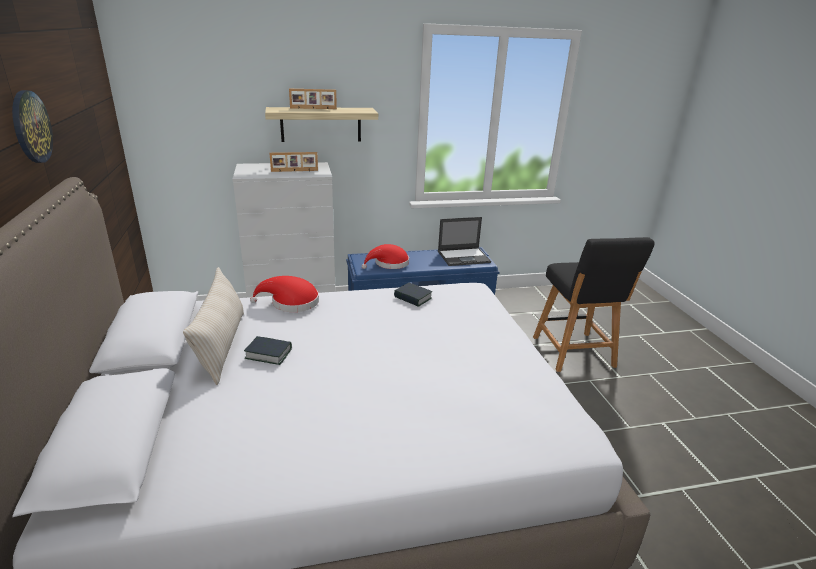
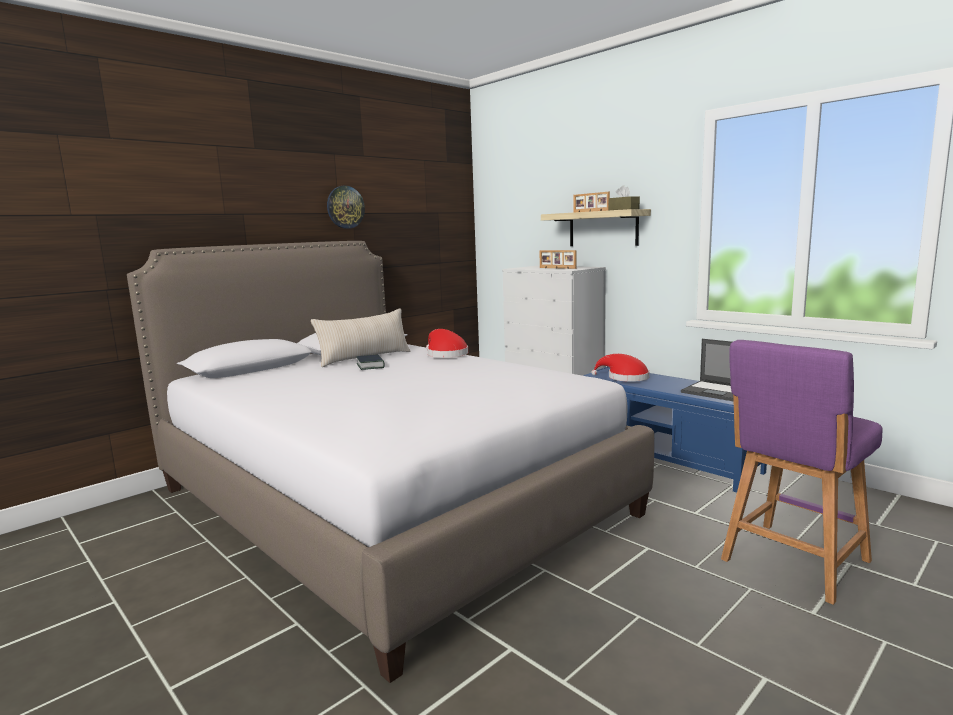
camera: 60 degrees right, 15 degrees down
(357, 110) = (623, 209): none -> brown tissue box
(413, 298) = (522, 371): book -> none
(575, 354) = (792, 563): black stool -> purple stool

